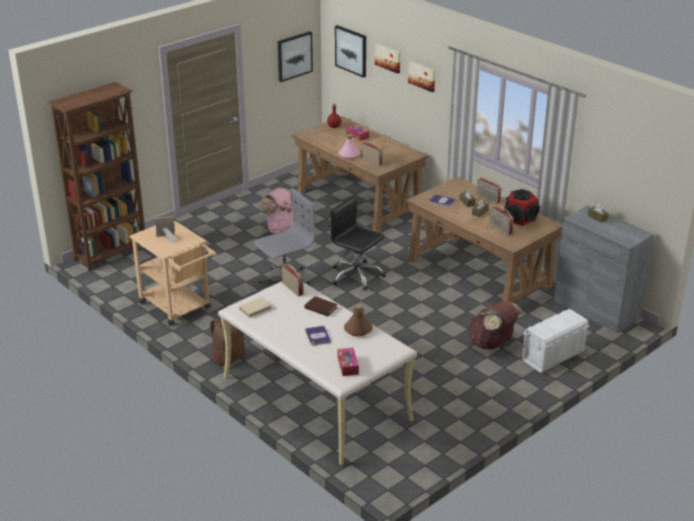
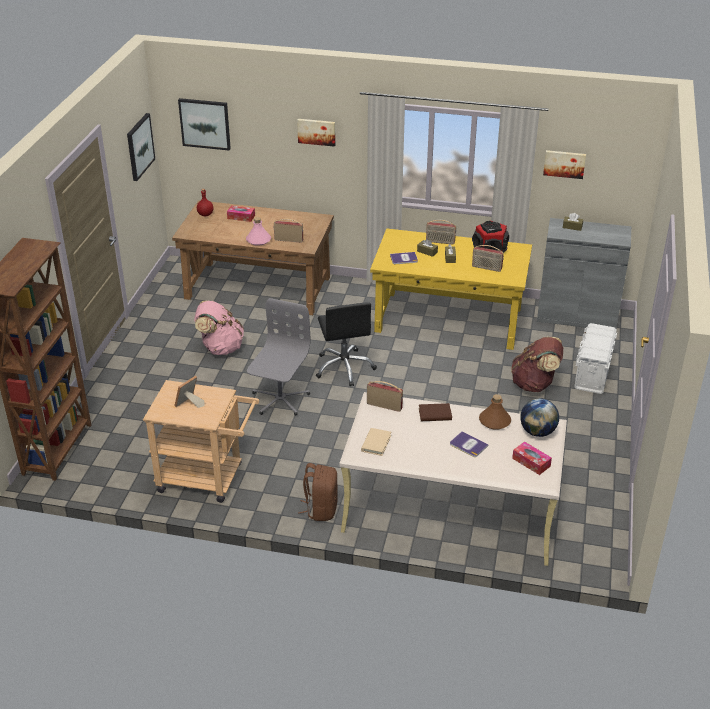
camera: 35 degrees left, 5 degrees up
(356, 276) = (344, 367): black office chair -> black office chair turned 105 degrees counterclockwise
(381, 349) = (537, 432): none -> globe
(388, 58) = (263, 121): picture -> picture (564, 163)
(479, 273) = (448, 319): brown desk -> yellow desk

